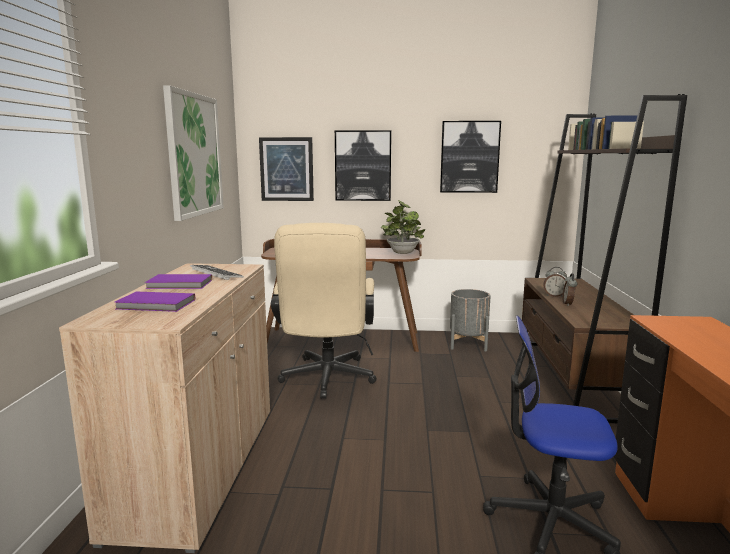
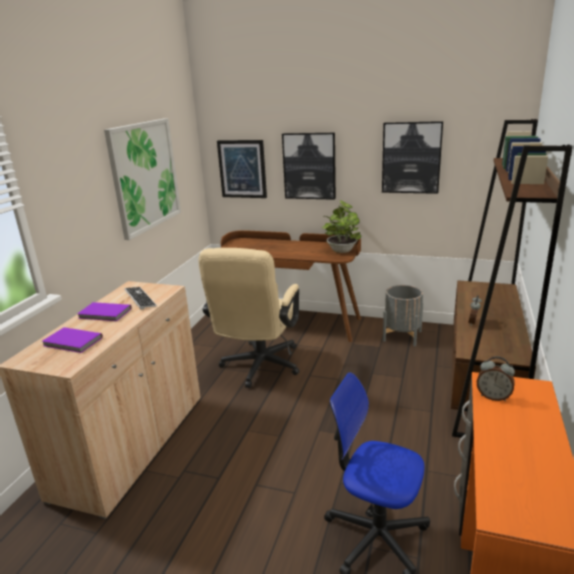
camera: 15 degrees right, 10 degrees up
(554, 296) = (467, 310): alarm clock -> alarm clock (493, 397)

